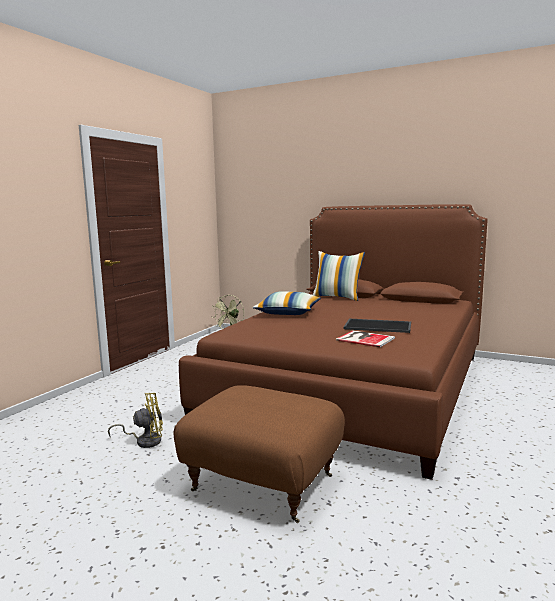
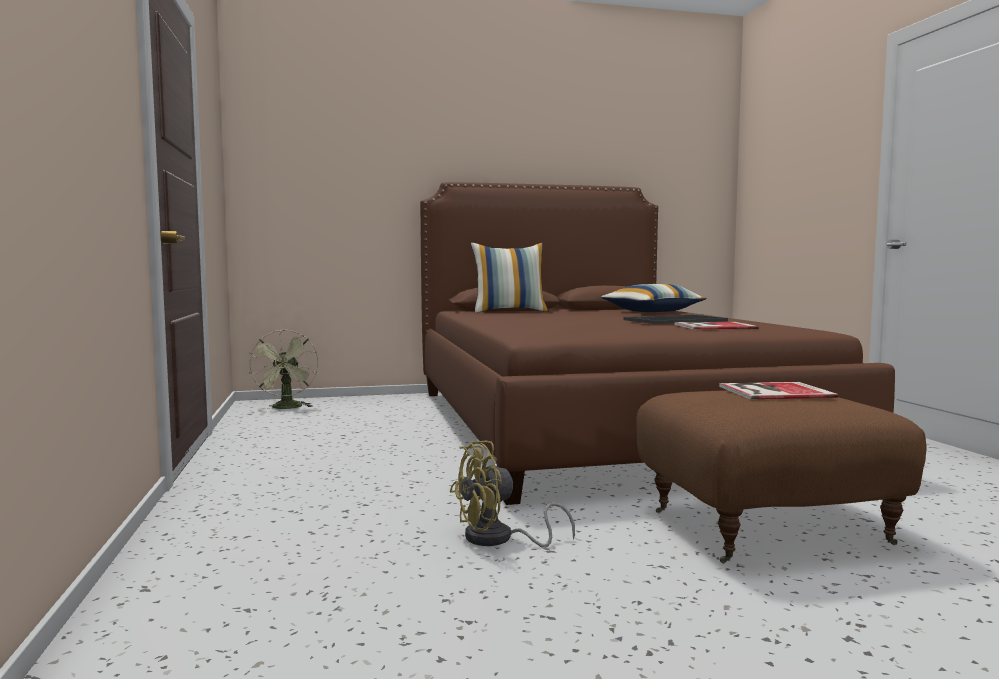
camera: 40 degrees left, 5 degrees down
(145, 441) = (499, 539): yellow fan -> yellow fan turned 150 degrees counterclockwise
(275, 400) = (772, 391): none -> book
(288, 313) = (519, 321): pillow -> pillow (652, 311)

